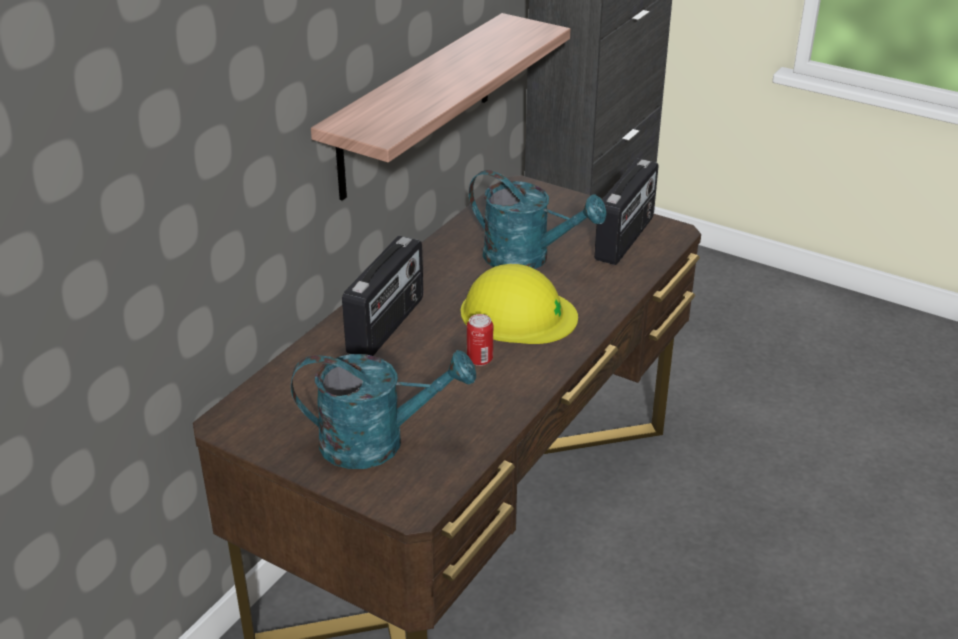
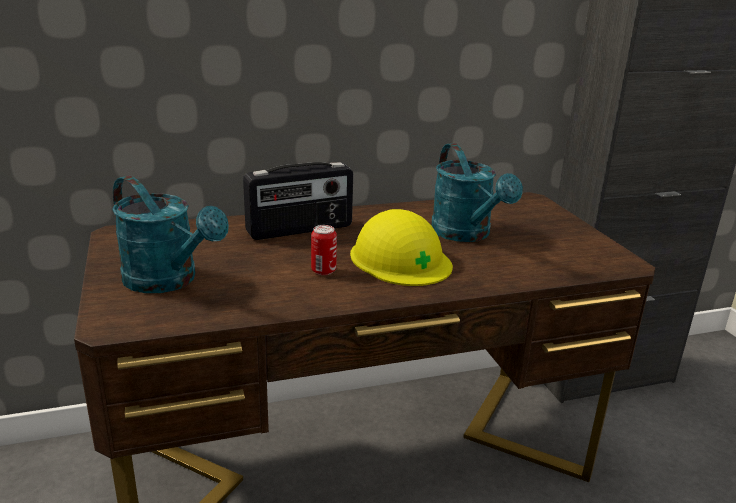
camera: 40 degrees right, 10 degrees down
(416, 106) = (422, 78): shelf -> none
(625, 239) = (571, 253): radio -> none

